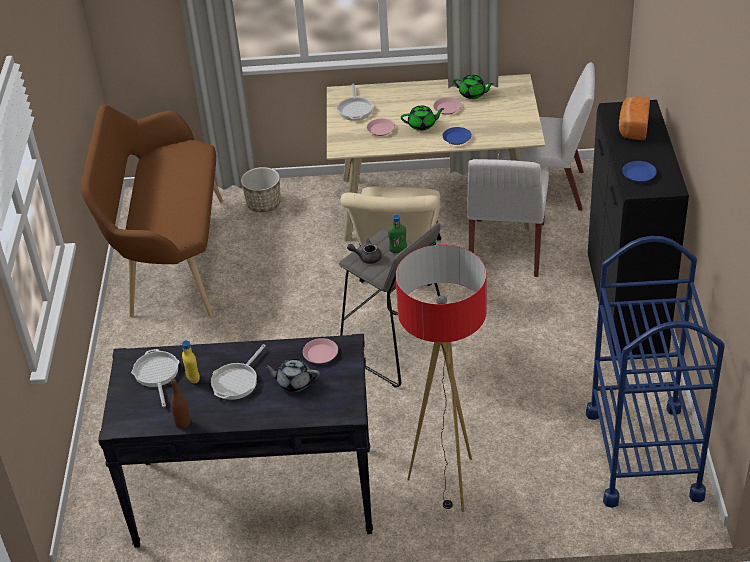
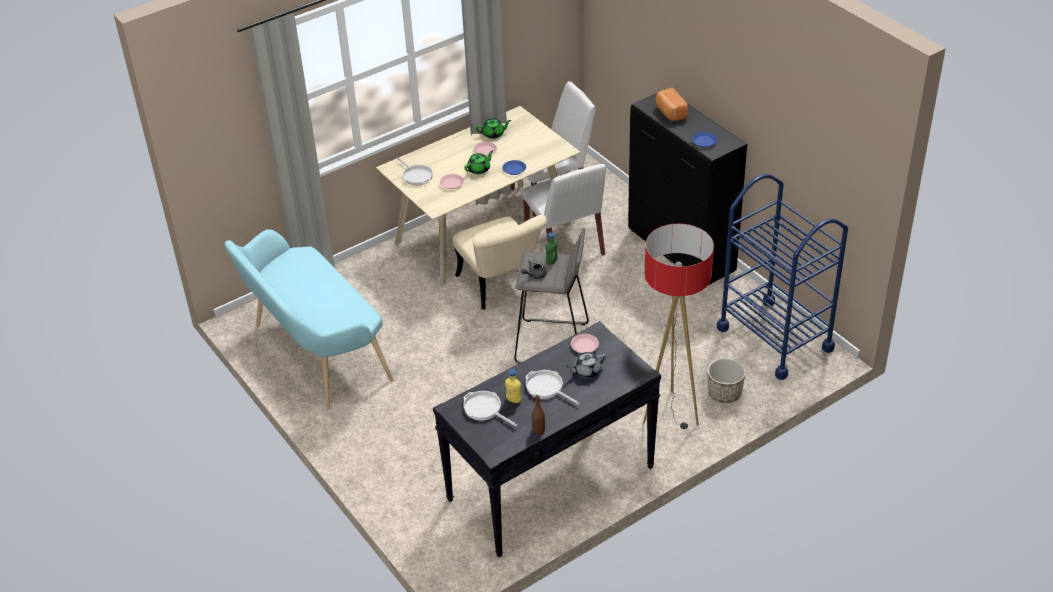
camera: 35 degrees left, 0 degrees up
(170, 259) = (315, 354): brown bench -> turquoise bench
(237, 381) = (546, 388): frying pan -> frying pan turned 135 degrees clockwise
(264, 204) = (350, 284): planter -> planter (724, 393)

